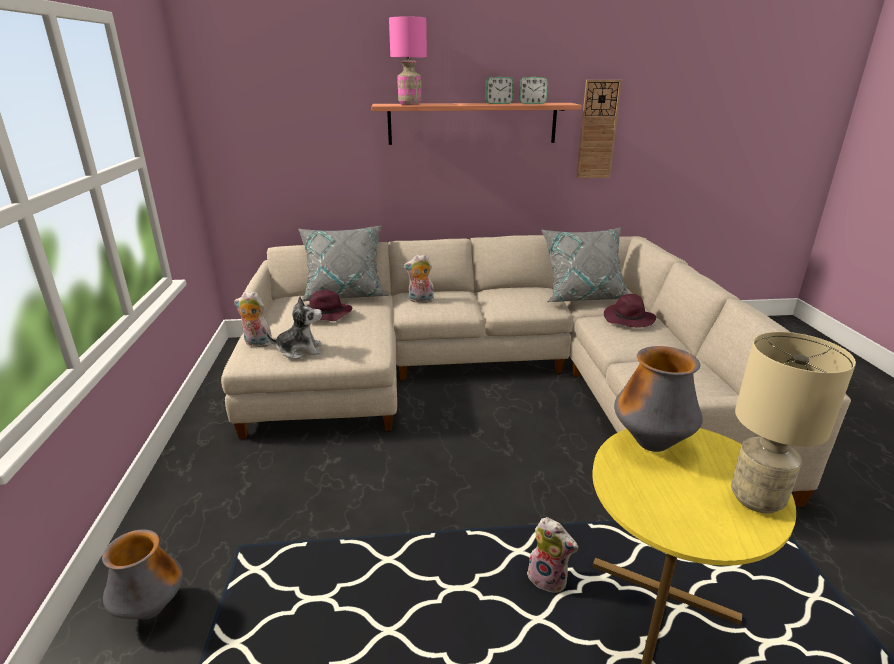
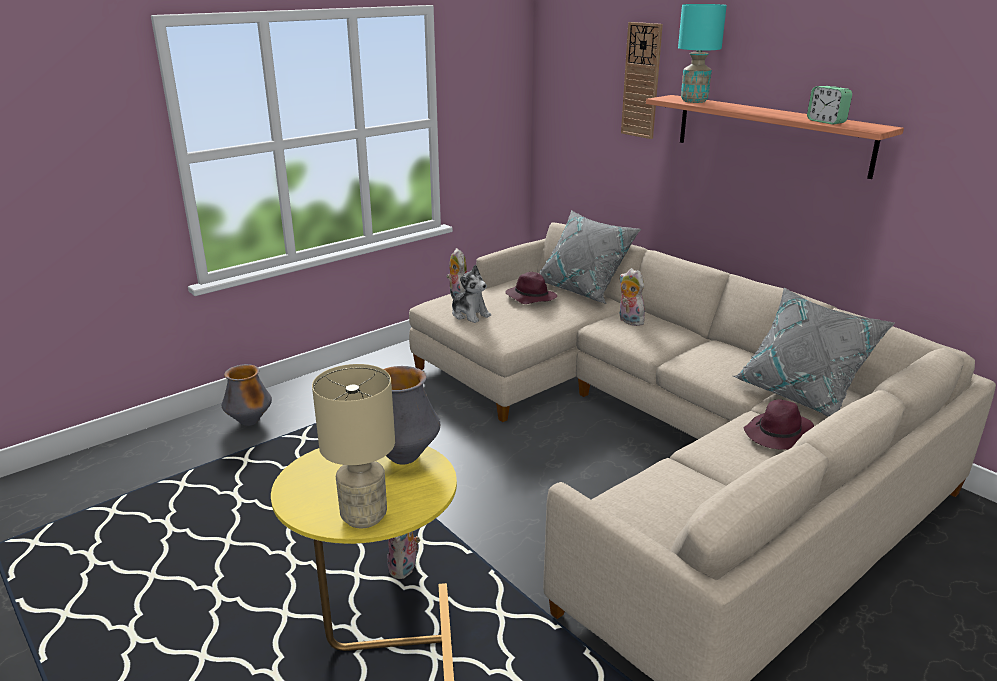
camera: 55 degrees right, 0 degrees up
(409, 104) = (693, 101): pink table lamp -> turquoise table lamp
(498, 103) = (791, 114): alarm clock -> none
(597, 130) = (941, 174): wall clock -> wall clock (641, 81)

